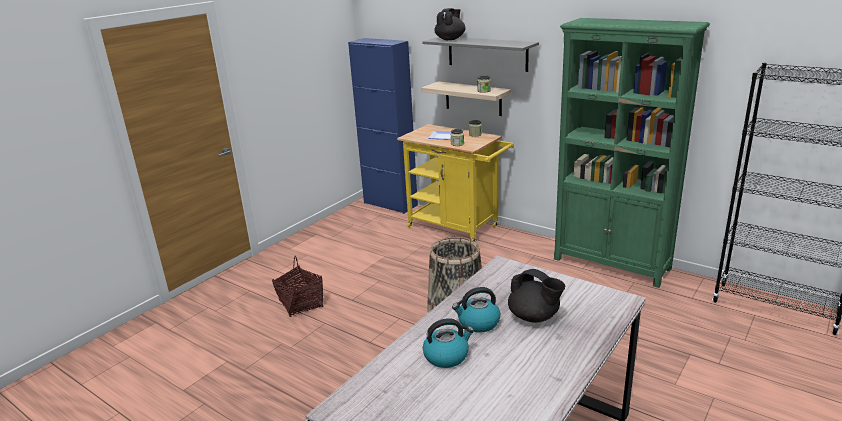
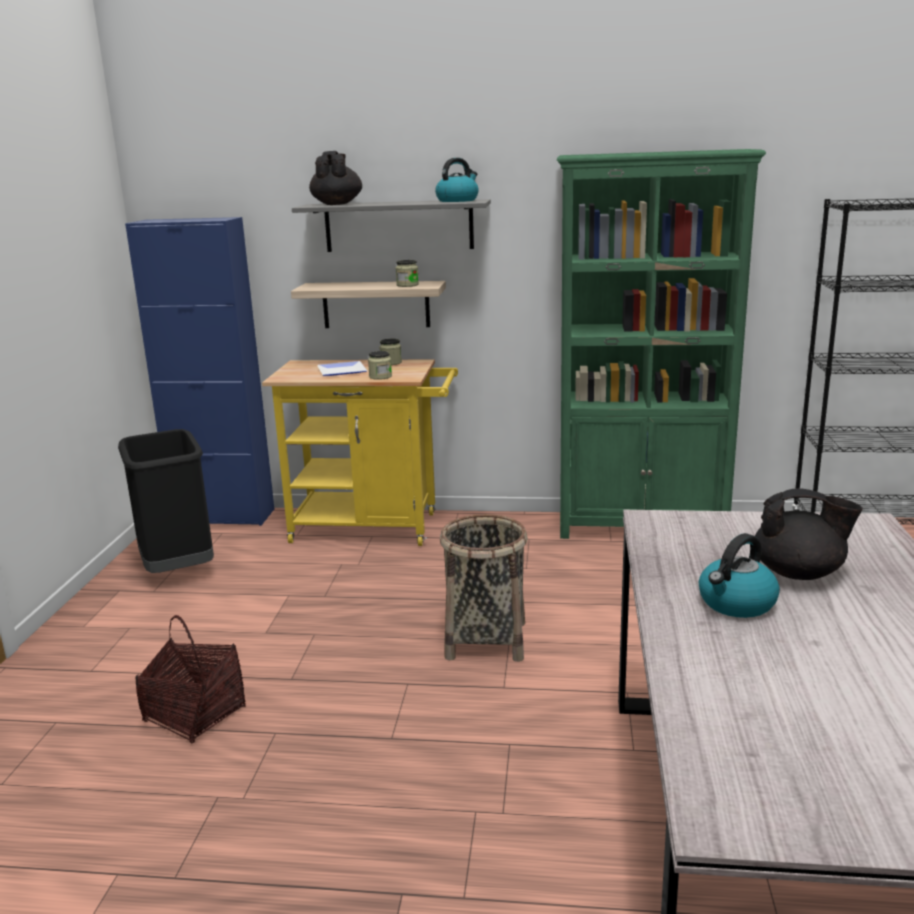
camera: 30 degrees left, 5 degrees down
(348, 229) = (178, 568): none -> black trash can
(447, 356) = (763, 664): kettle -> kettle (457, 200)

